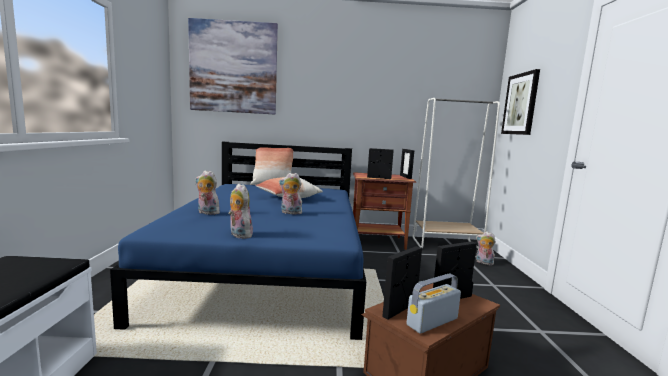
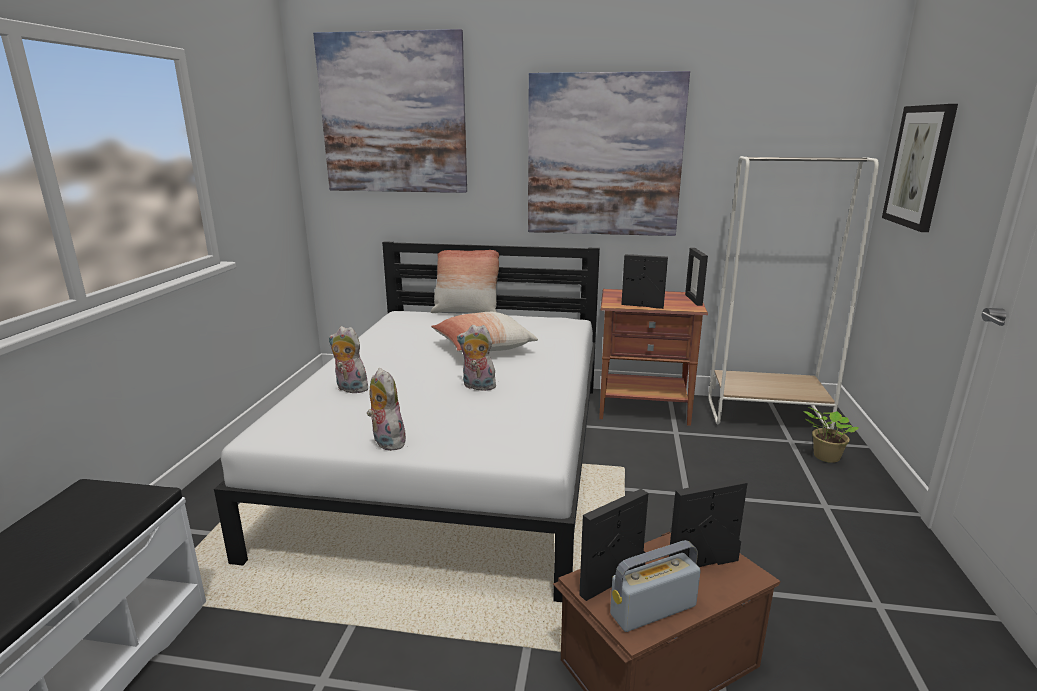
camera: 10 degrees right, 10 degrees up
(270, 266) = (456, 457): blue bed -> white bed
(354, 97) = (604, 156): none -> picture
(483, 263) = (824, 457): plush toy -> potted plant

